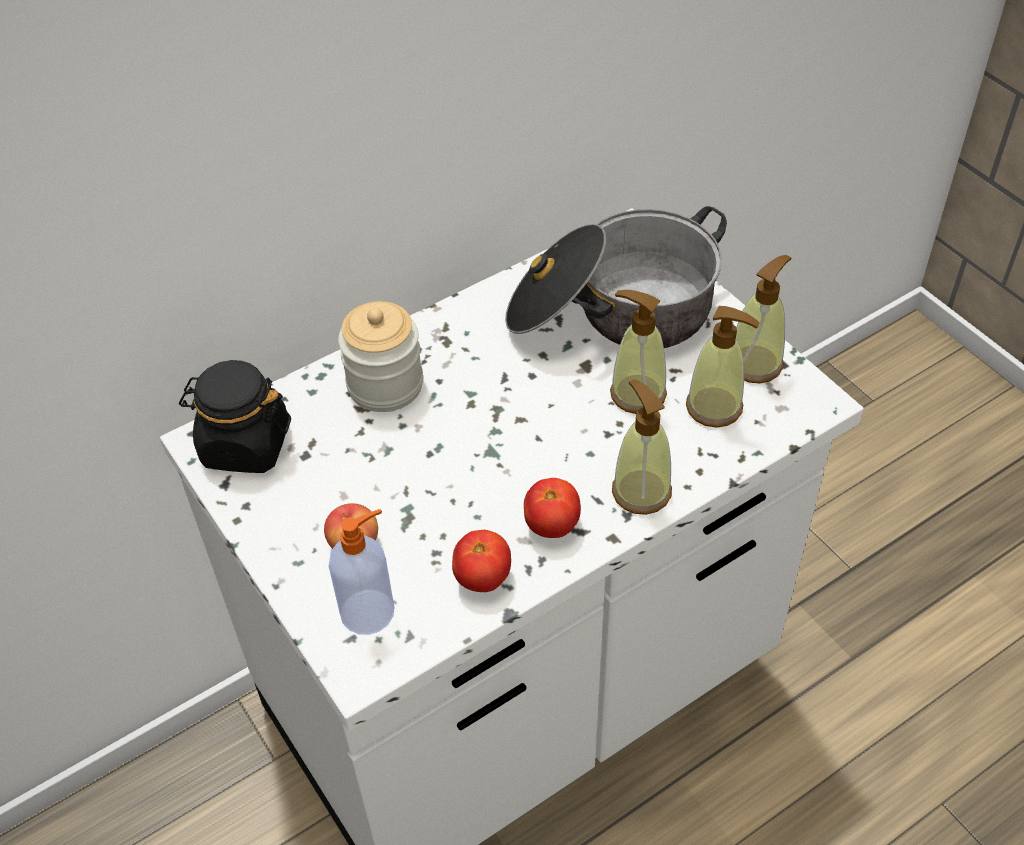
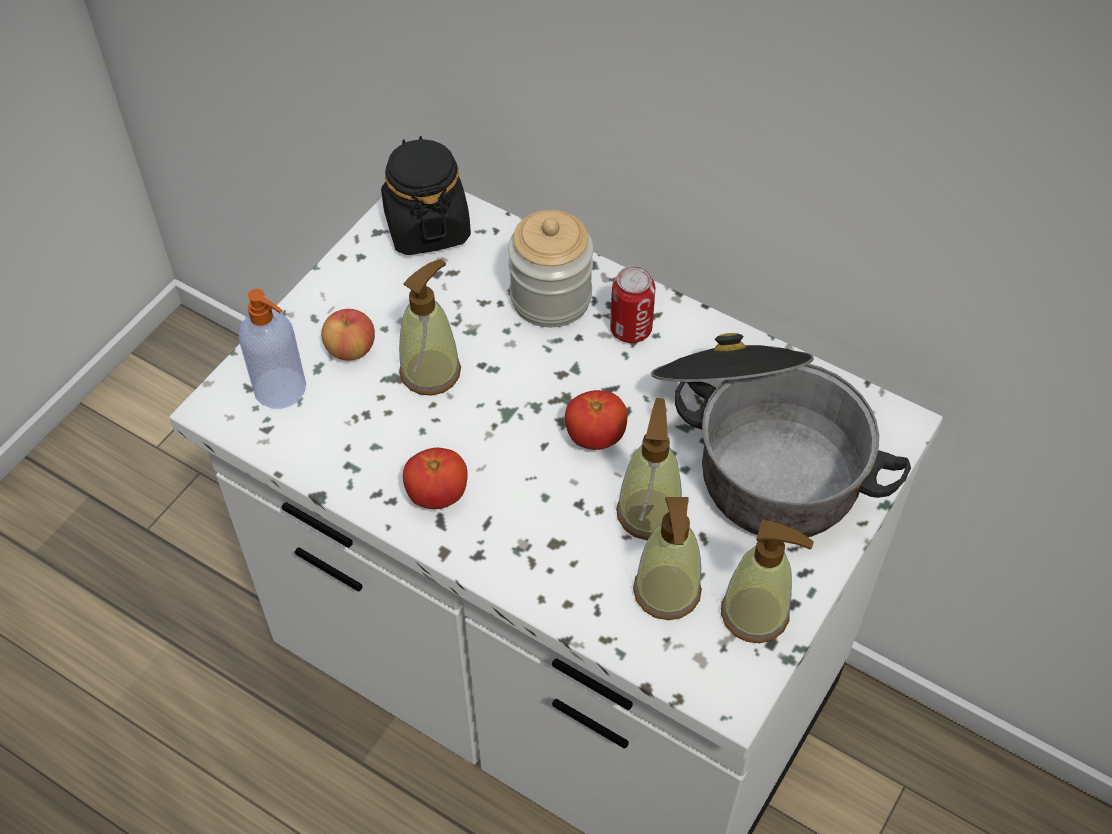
camera: 65 degrees right, 5 degrees up
(451, 345) = (630, 329): none -> can
(482, 577) = (351, 460): tomato -> tomato (595, 436)
(641, 491) = (515, 558): soap dispenser -> soap dispenser (431, 371)

